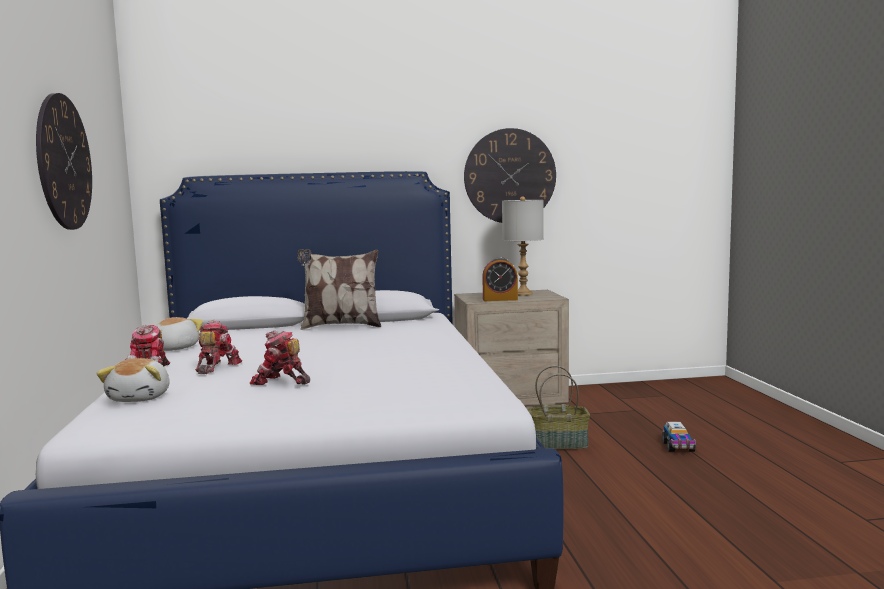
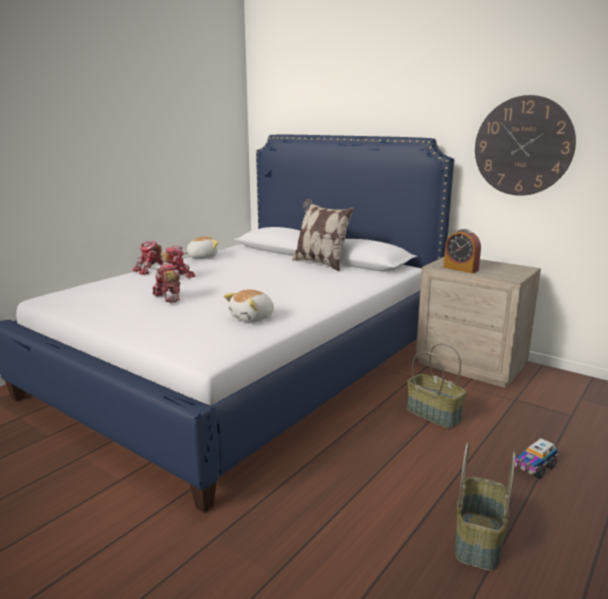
camera: 45 degrees right, 10 degrees up
(64, 162) = (148, 129): wall clock -> none
(141, 398) = (103, 286): plush toy -> plush toy (253, 318)
(523, 294) = (500, 268): grey table lamp -> none
(738, 498) = (480, 541): none -> basket

